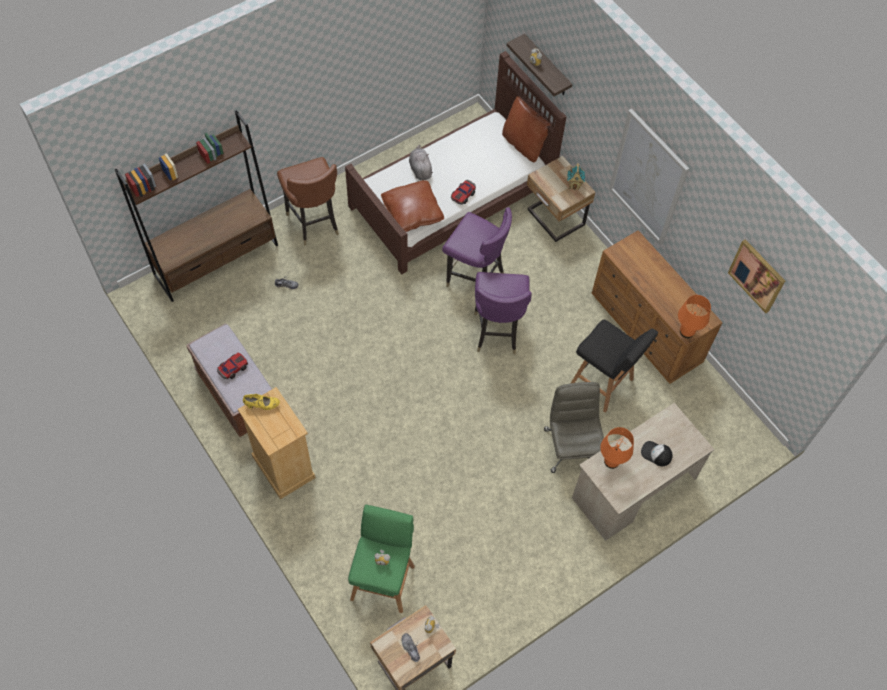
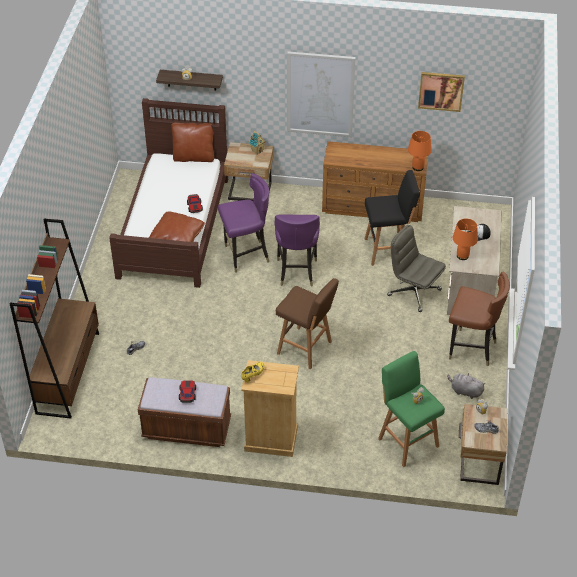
camera: 45 degrees left, 15 degrees down
(313, 222) = (105, 304): brown chair -> brown chair (471, 349)
(413, 412) = (306, 348): none -> brown stool
(420, 169) = (150, 213): grey plush toy -> grey plush toy (465, 391)
(496, 332) = (296, 272): purple chair -> purple chair turned 45 degrees clockwise

